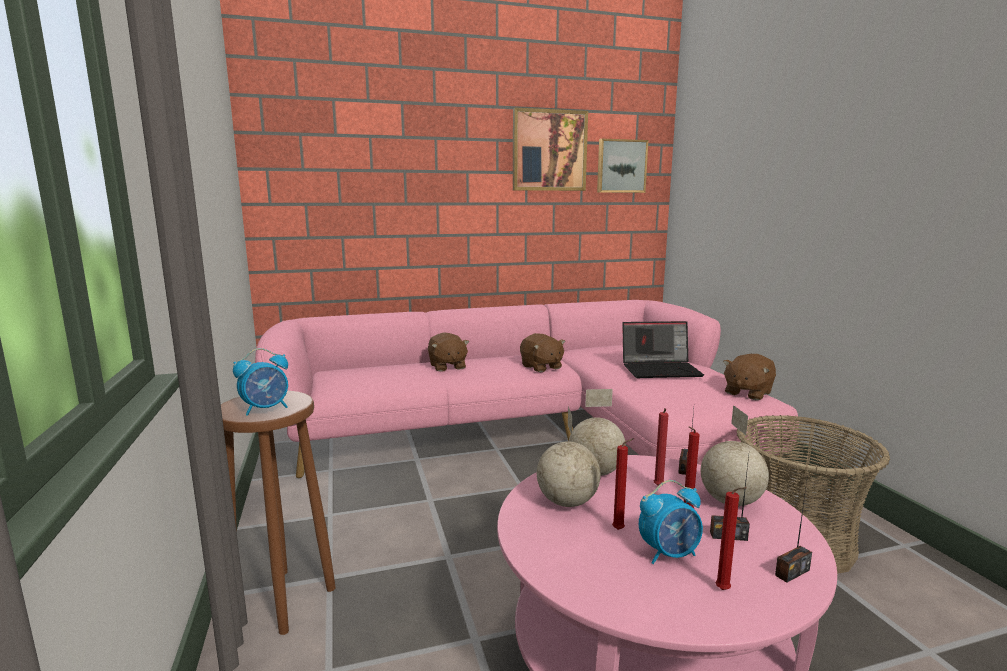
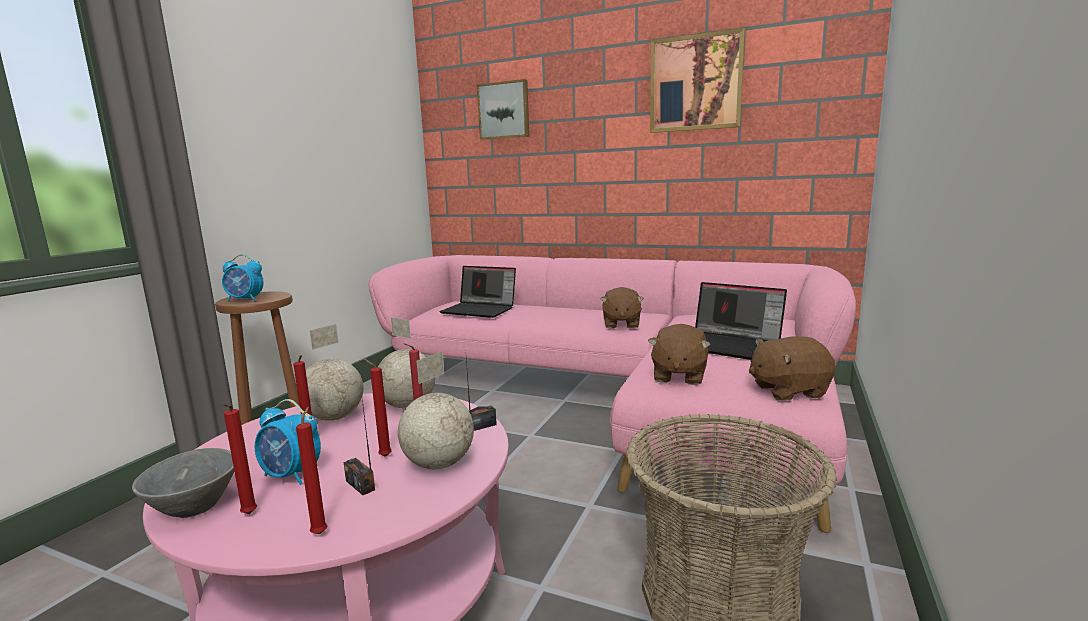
camera: 40 degrees right, 0 degrees up
(385, 376) = (480, 310): none -> laptop
(447, 366) = (541, 311): brown plush toy -> brown plush toy (678, 376)
(621, 166) = (796, 91): picture -> picture (504, 110)
(673, 611) = (191, 508): none -> grey bowl
(792, 572) = (321, 532): radio -> red candle

